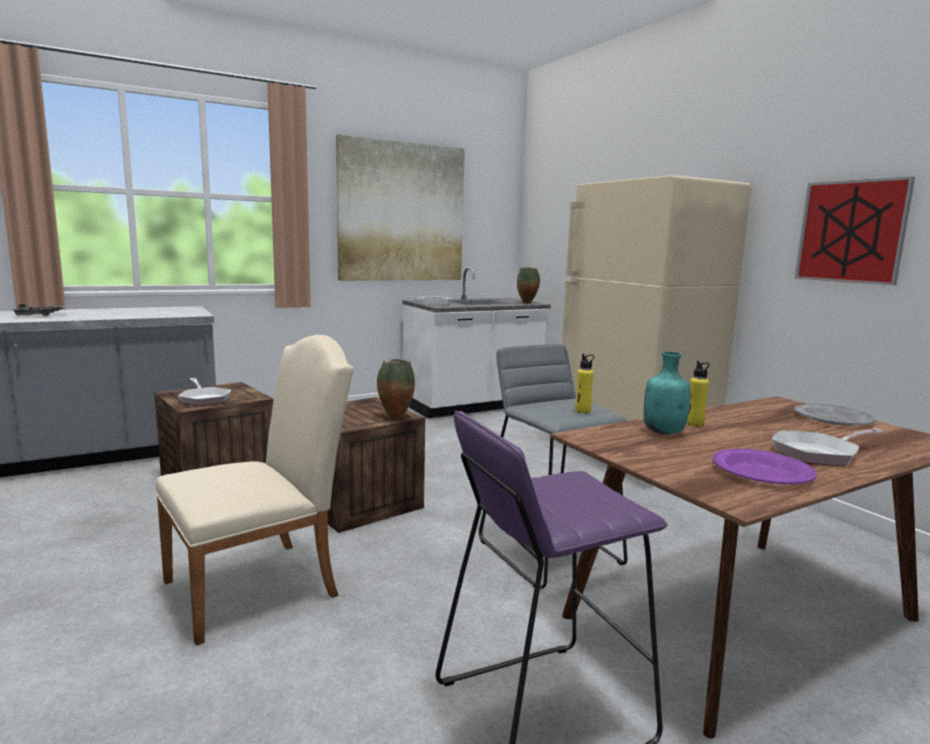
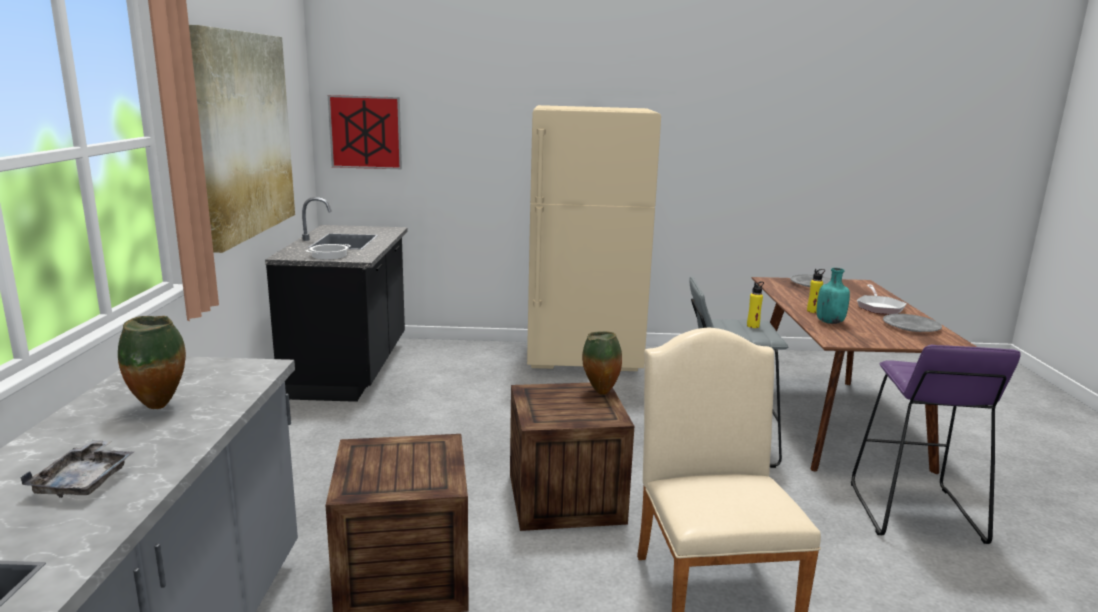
camera: 60 degrees left, 5 degrees up
(204, 399) = (415, 473): frying pan -> none
(473, 405) = (350, 368): white counter -> black counter
(527, 303) = (386, 230): vase -> vase (160, 407)
(762, 472) = (911, 326): purple plate -> grey plate
(851, 231) = (728, 150): picture -> picture (365, 132)

